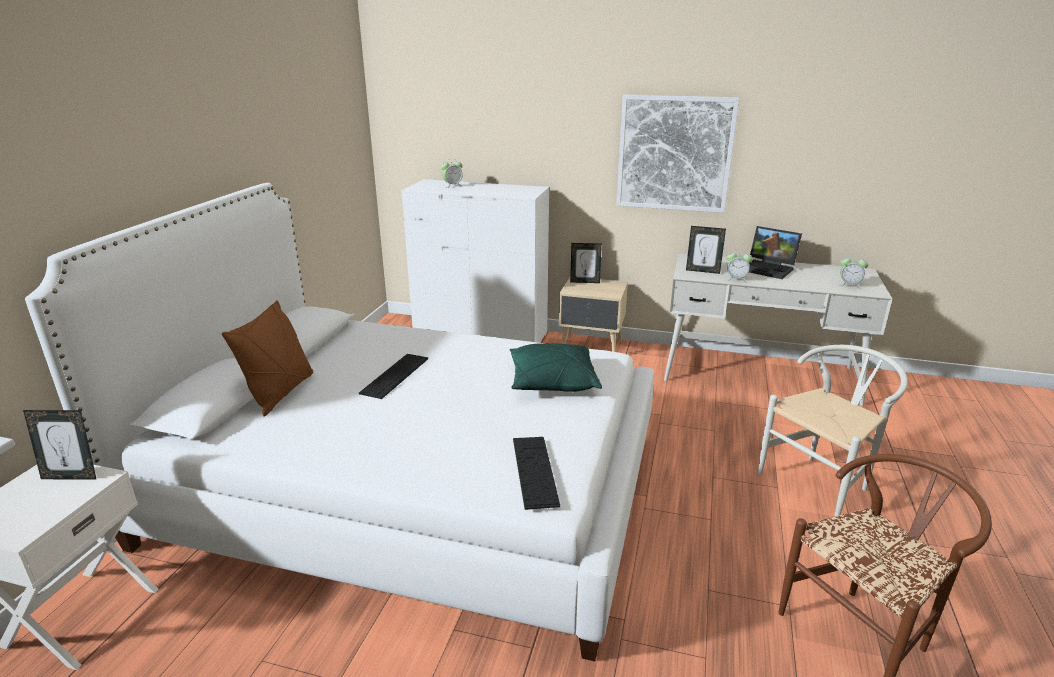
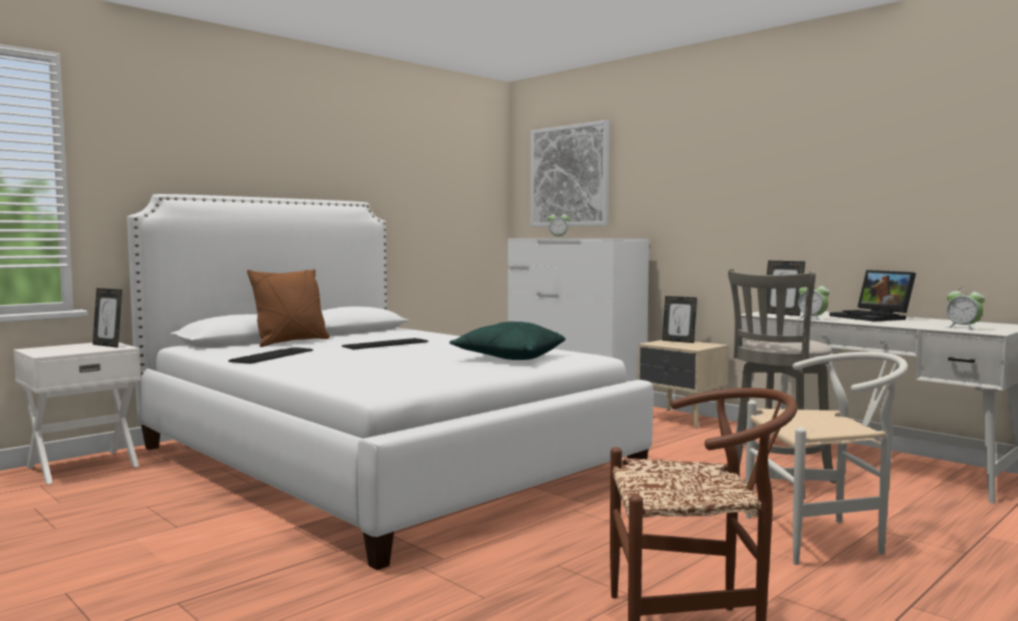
camera: 30 degrees right, 20 degrees down
(534, 471) = (394, 377): keyboard -> keyboard (272, 356)
(674, 153) = (772, 194): picture -> picture (569, 176)
(734, 420) = (778, 482): none -> grey stool

